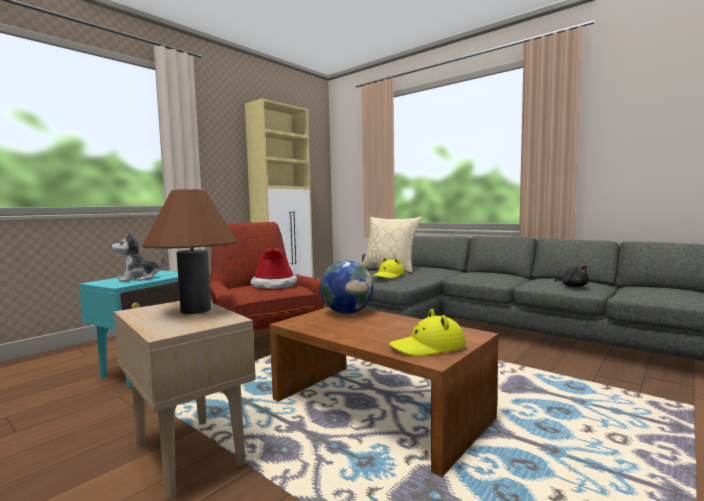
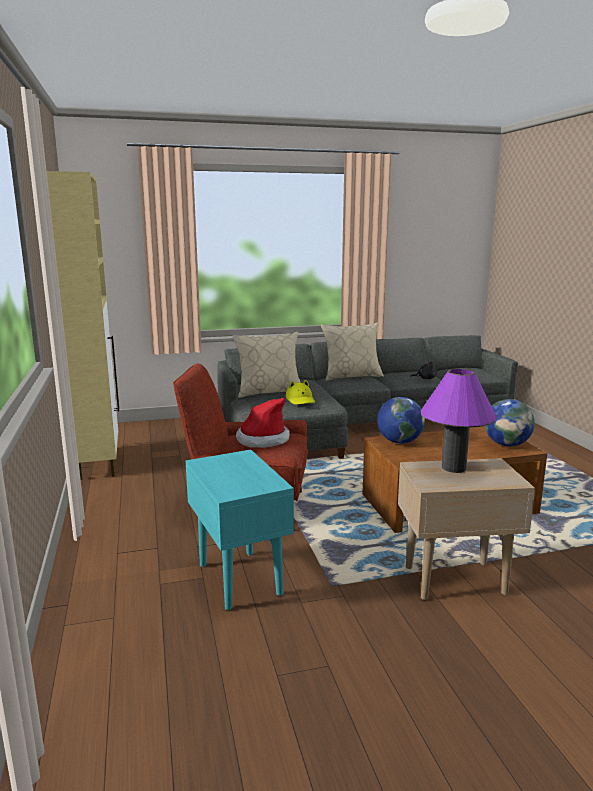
camera: 55 degrees left, 10 degrees up
(138, 278) = (241, 474): plush toy -> none
(196, 310) = (453, 468): brown table lamp -> purple table lamp
(428, 347) = (506, 444): yellow hat -> globe
(498, 273) = (351, 376): none -> beige pillow

